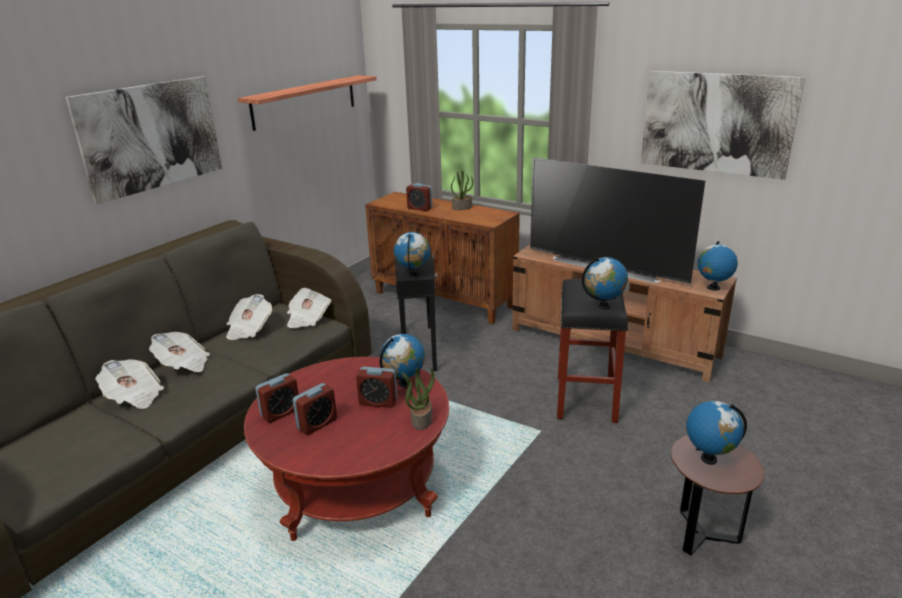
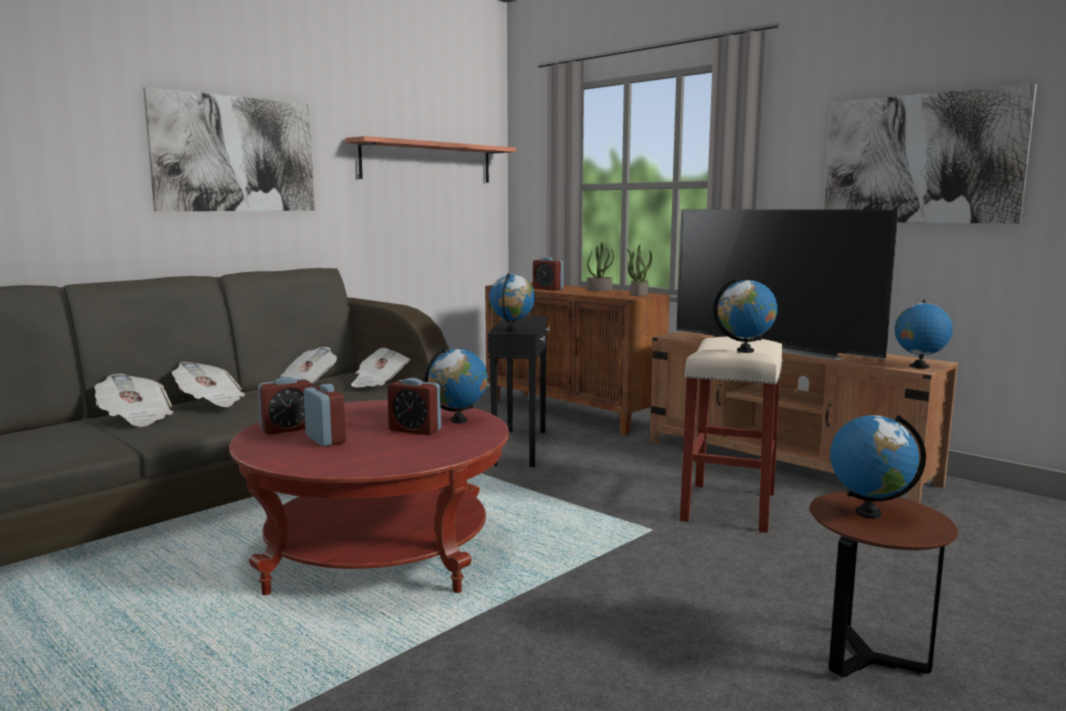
camera: 10 degrees right, 15 degrees down
(317, 424) = (325, 439): alarm clock -> alarm clock turned 90 degrees counterclockwise
(421, 419) = (461, 446): potted plant -> potted plant (638, 294)
(586, 399) = (729, 507): black stool -> beige stool

